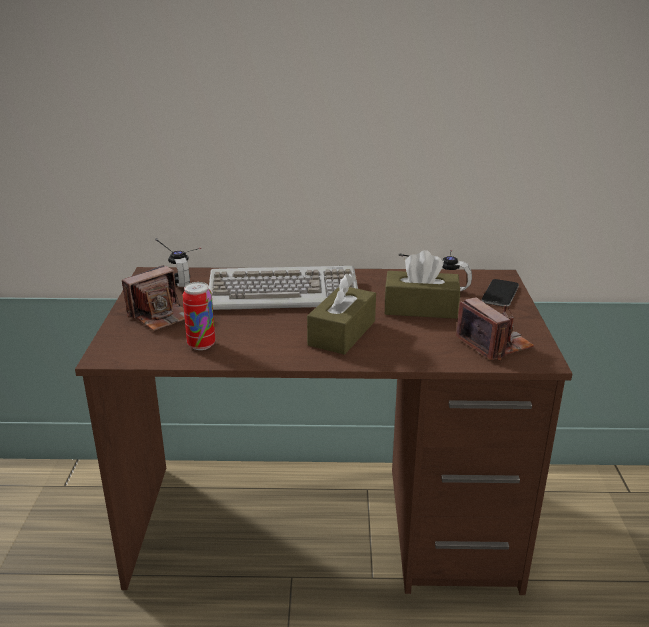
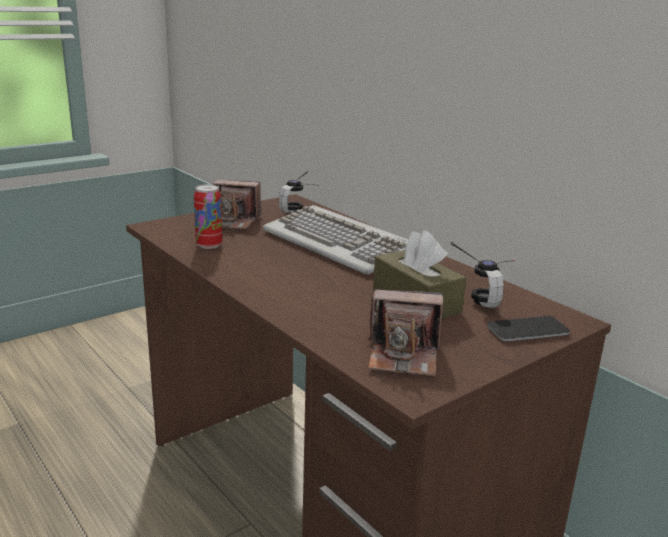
camera: 50 degrees right, 5 degrees down
(342, 333) = (307, 283): brown tissue box -> none
(494, 344) = (403, 356): camera -> camera turned 75 degrees clockwise

